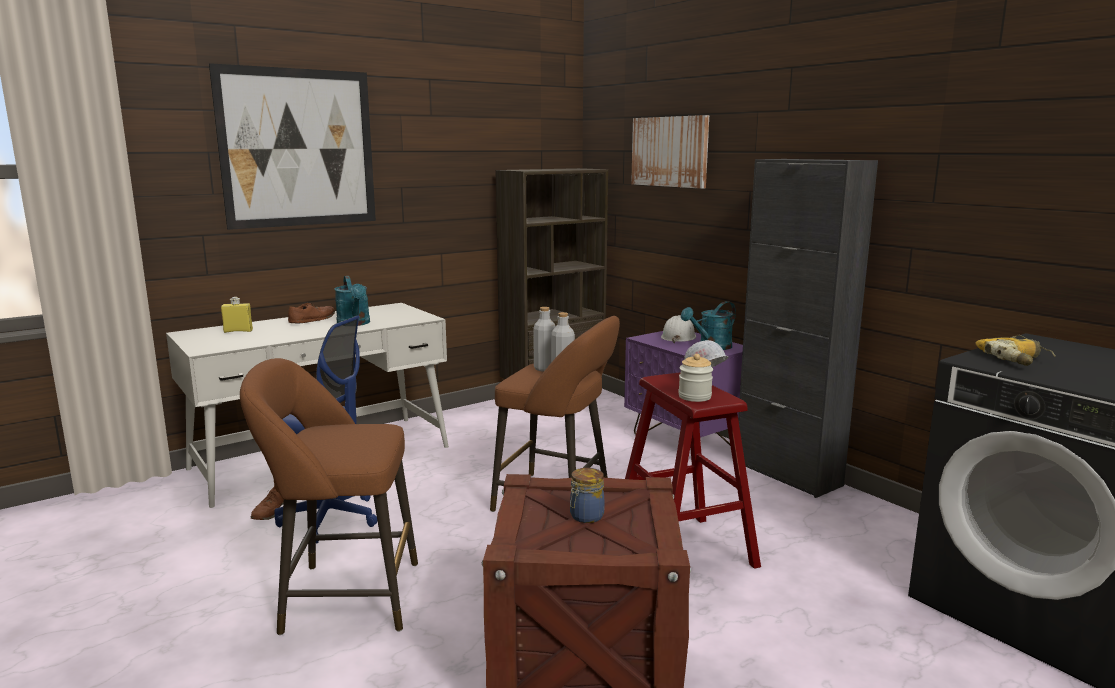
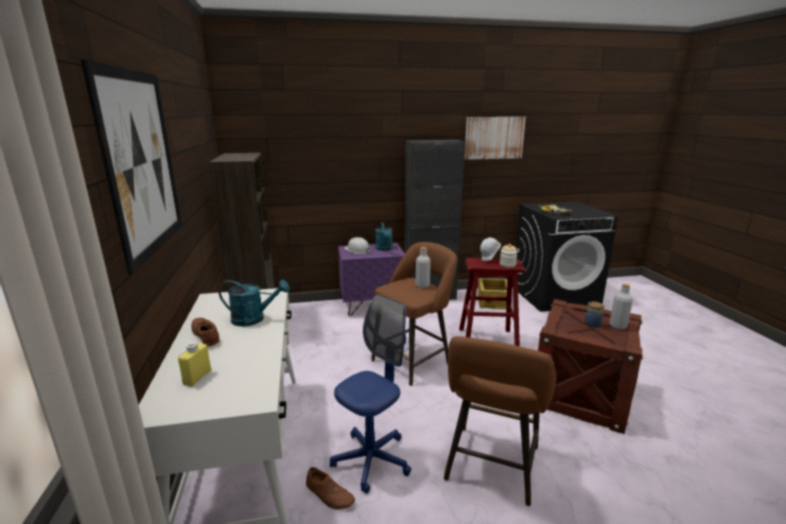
camera: 65 degrees left, 5 degrees up
(545, 368) = (403, 287): grey bottle -> grey bottle (617, 326)
(670, 151) = (315, 138): picture -> picture (494, 138)
(868, 535) = (493, 302): none -> crate

